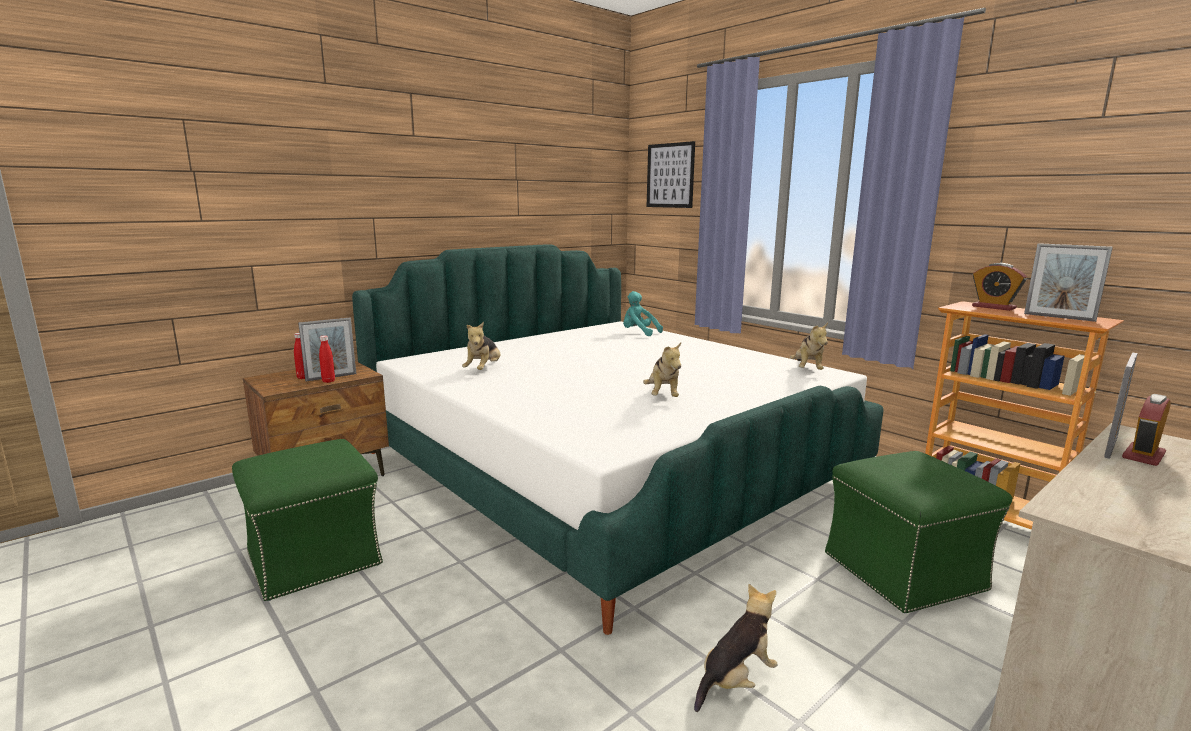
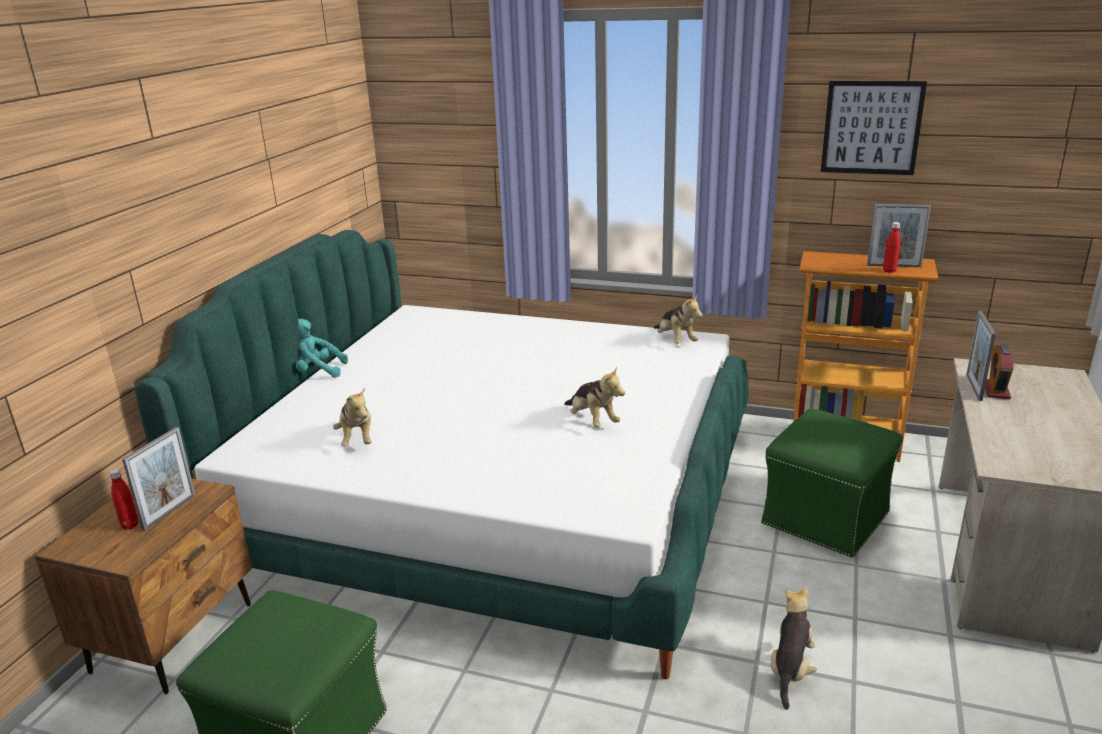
camera: 30 degrees left, 10 degrees up
(328, 381) = (177, 520): red bottle -> red bottle (889, 271)
(639, 333) = (452, 323): turquoise plush toy -> turquoise plush toy (317, 372)
(670, 175) = (440, 116): picture -> picture (871, 127)
(993, 307) = (836, 258): alarm clock -> none

